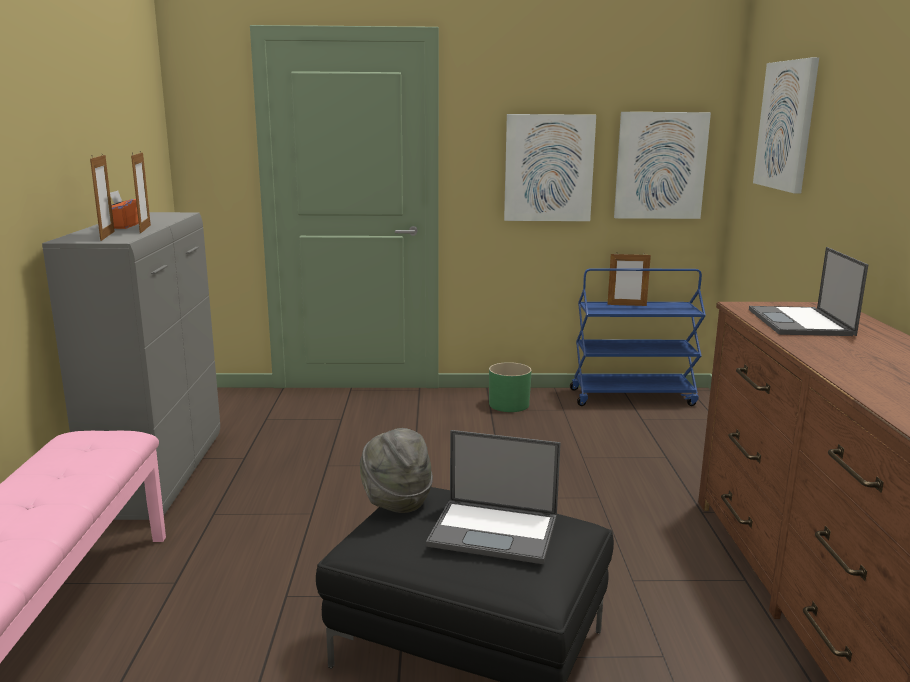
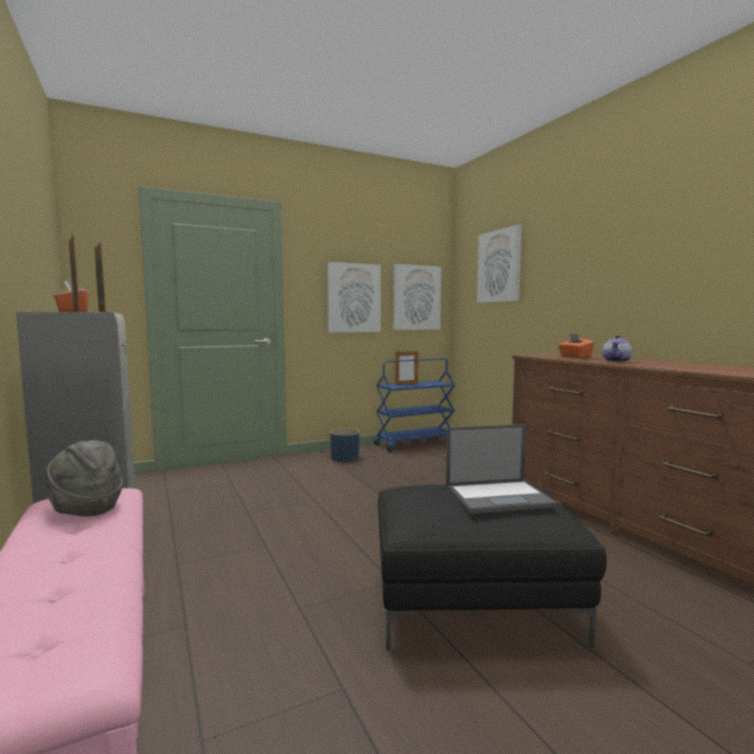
camera: 25 degrees left, 10 degrees down
(395, 500) = (405, 493): grey hat -> grey hat (85, 509)
(509, 404) = (344, 457): green planter -> blue planter
(801, 323) = (574, 357): laptop -> orange tissue box
(835, 347) = (616, 361): none -> teapot

